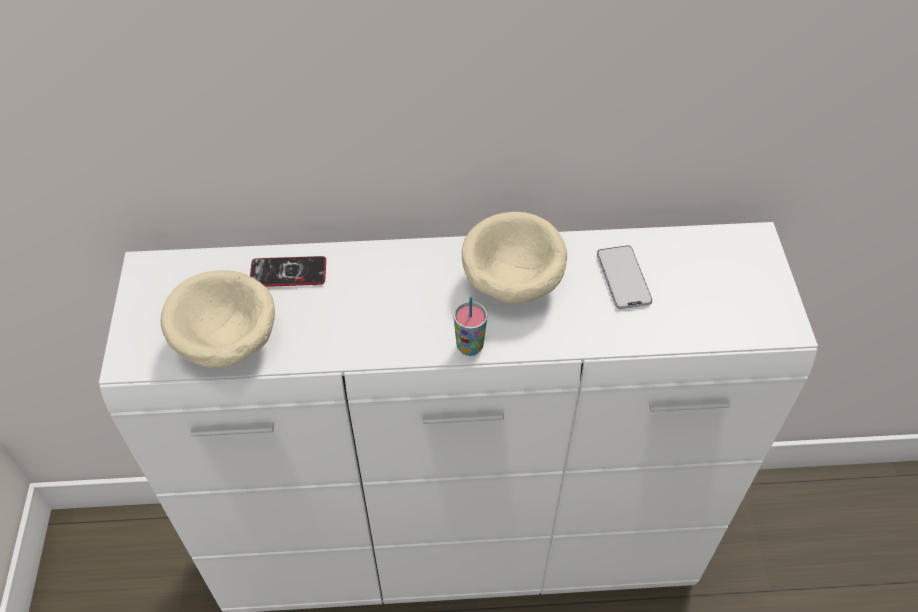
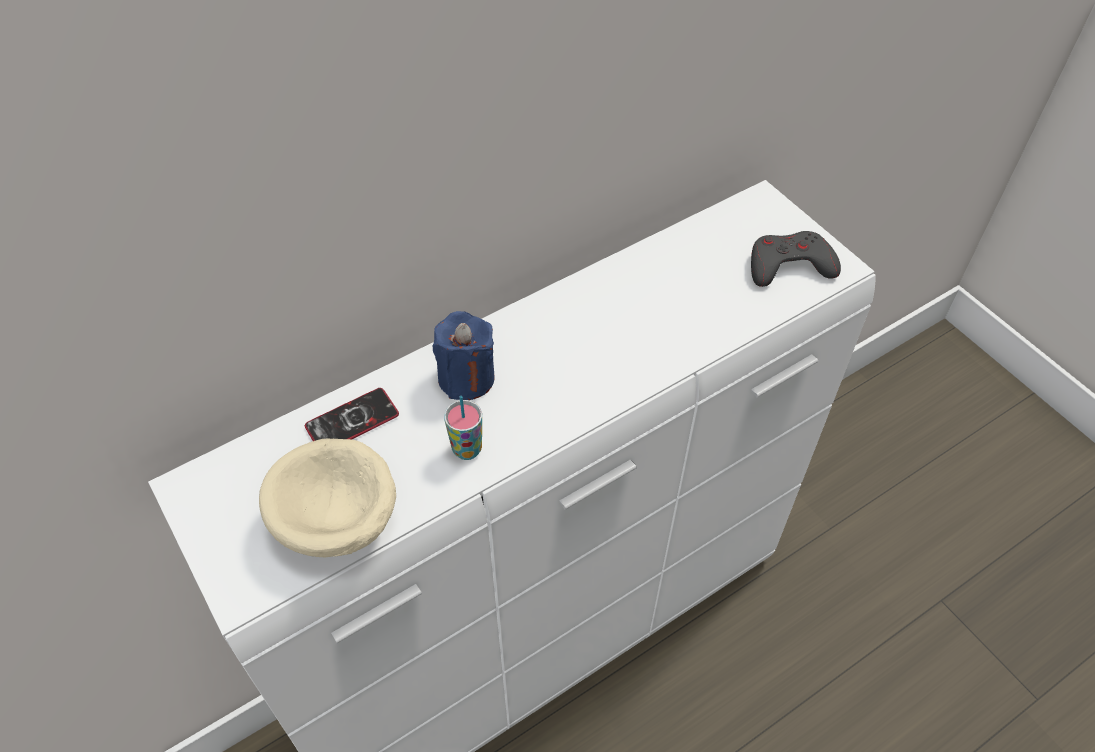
camera: 30 degrees left, 0 degrees up
(394, 279) = (466, 378): none -> blue candle
(470, 346) = (586, 409): cup -> cup (467, 449)
(510, 282) = (580, 331): beige bowl -> none
(623, 278) = (678, 283): phone -> none
(737, 306) = (789, 265): none -> grey game controller

